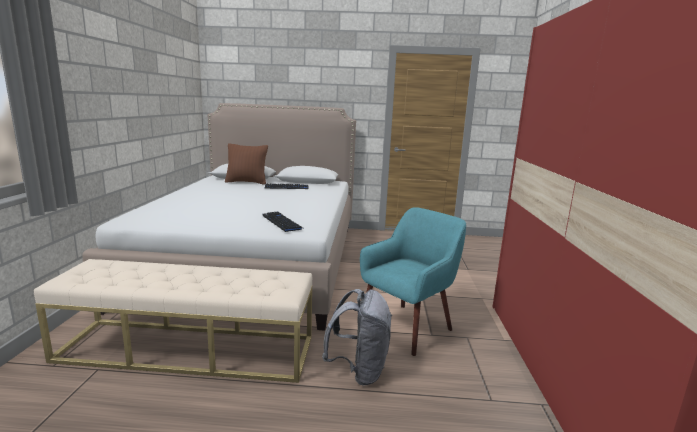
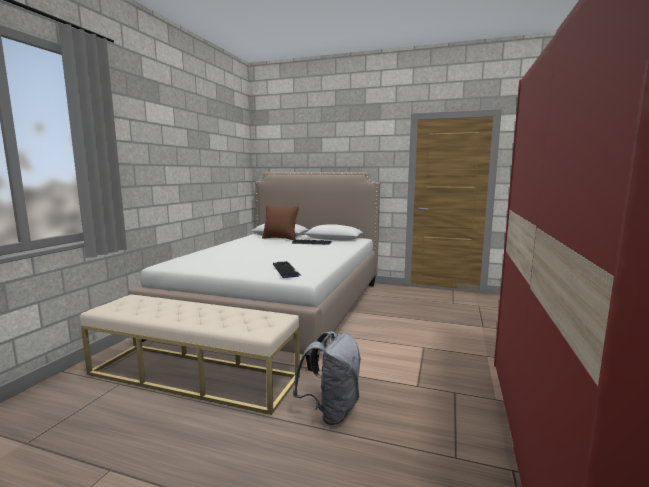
camera: 15 degrees right, 5 degrees down
(407, 327) = (395, 376): turquoise armchair -> none

